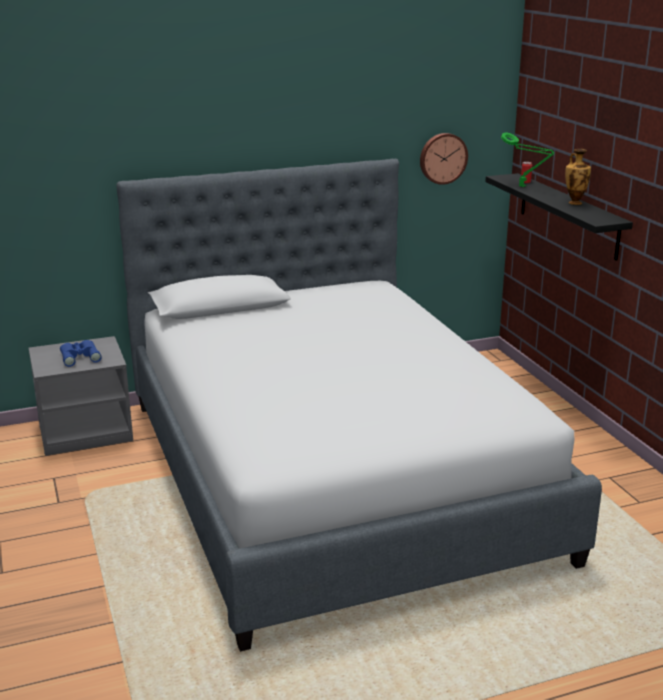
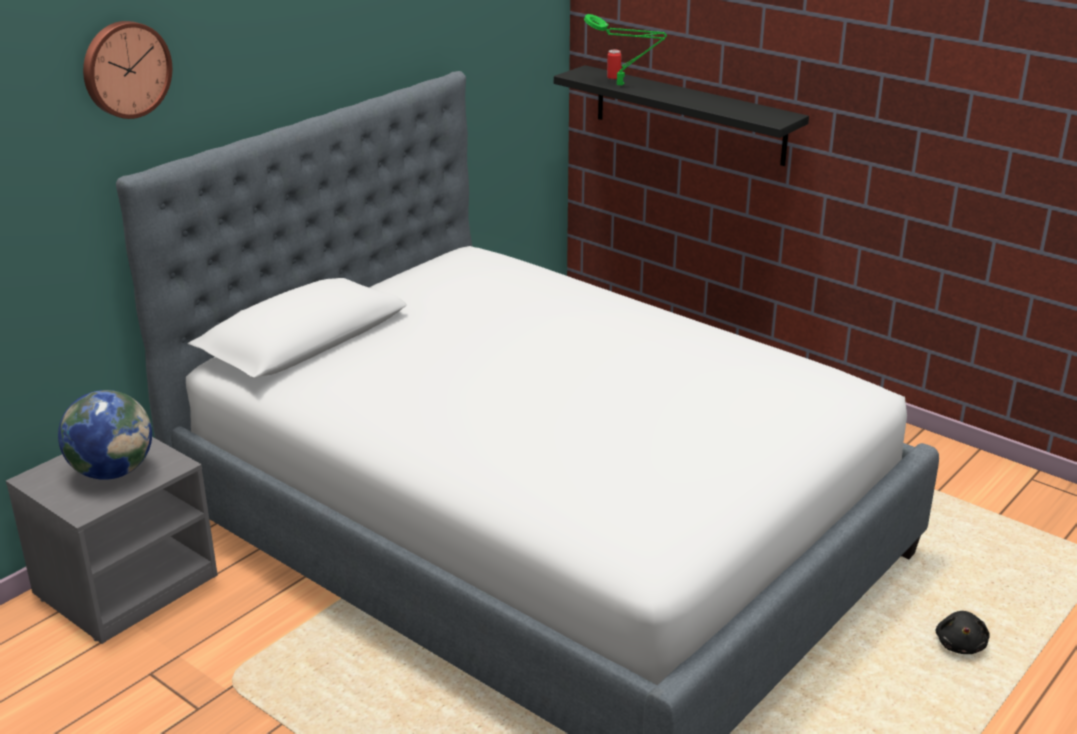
camera: 30 degrees left, 5 degrees up
(80, 356) = (112, 472): blue binoculars -> globe
(442, 158) = (500, 59): wall clock -> wall clock (125, 69)
(557, 633) = (960, 644): none -> black plush toy
(574, 202) = (711, 99): vase -> none

